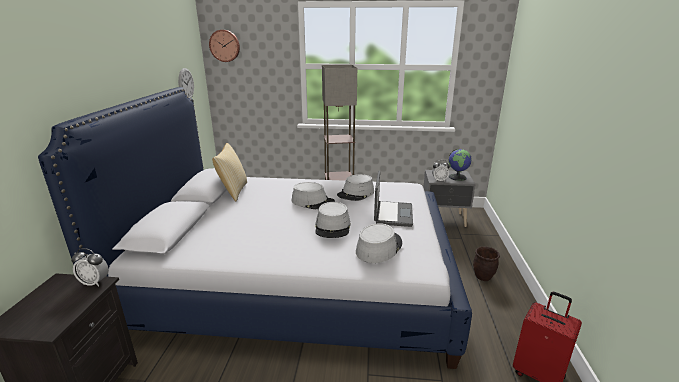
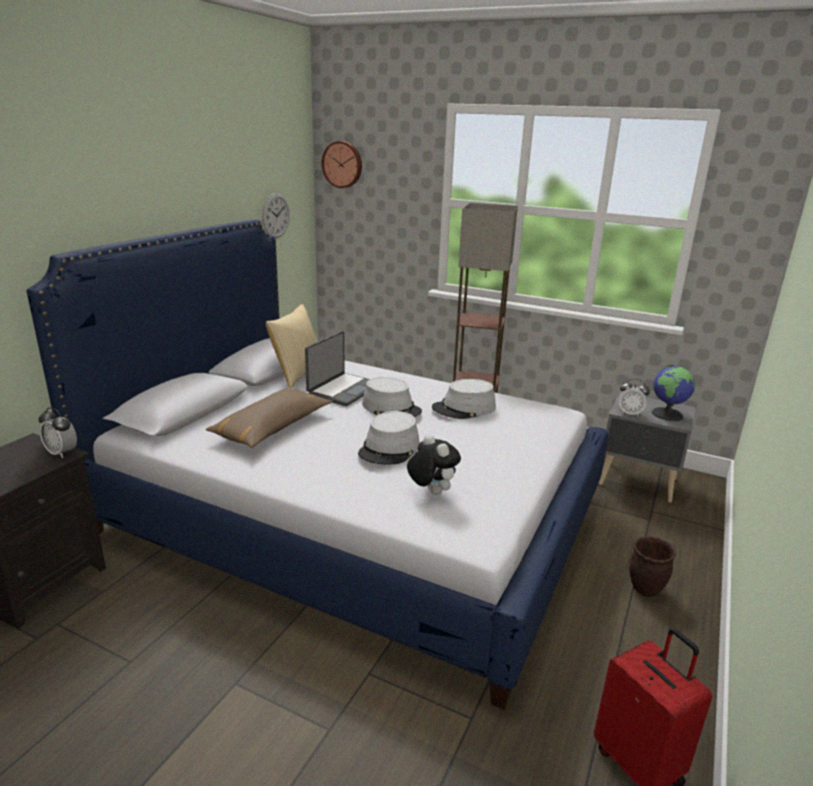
camera: 20 degrees right, 0 degrees up
(244, 229) = (272, 427): none -> brown pillow
(379, 247) = (431, 491): grey hat -> plush toy
(392, 214) = (494, 449): laptop -> laptop (343, 390)

